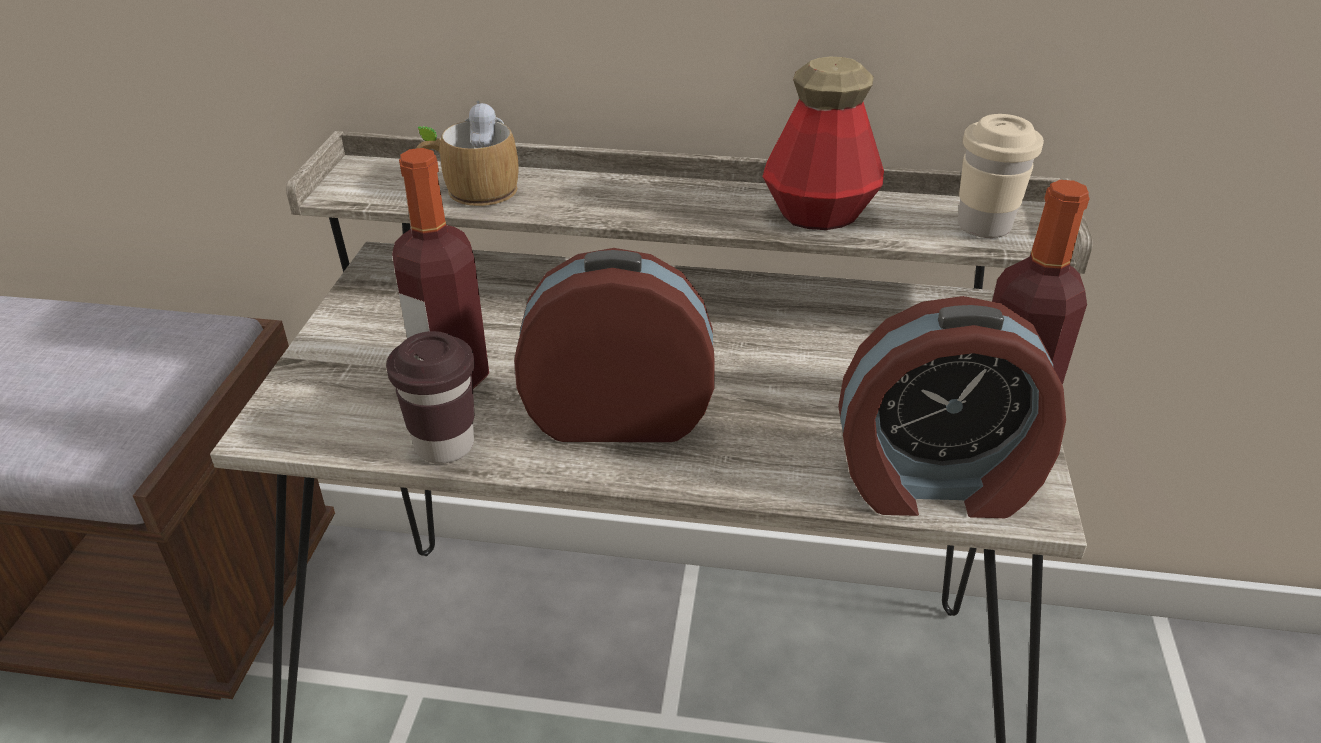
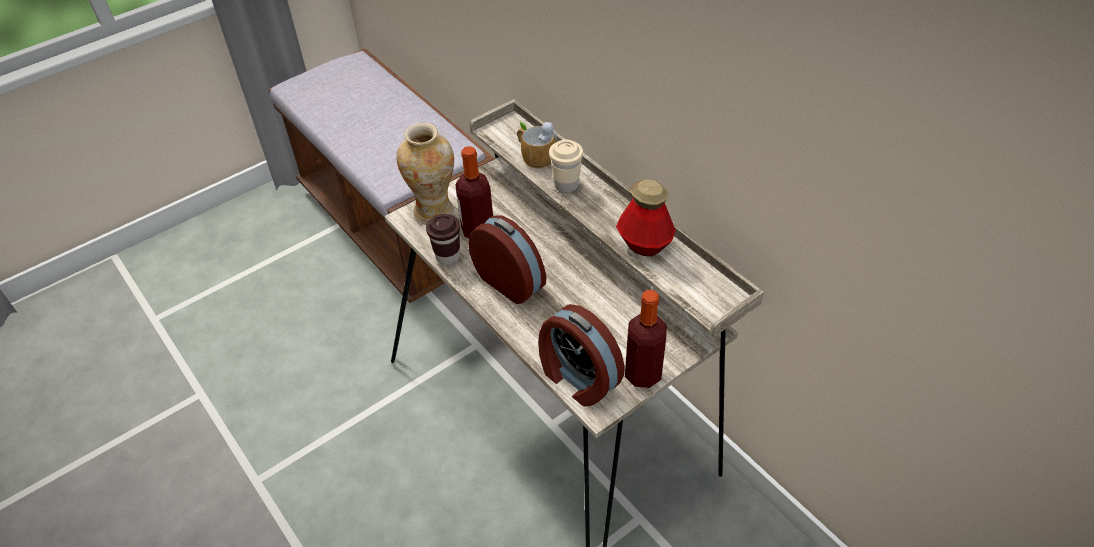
camera: 45 degrees right, 10 degrees up
(323, 393) = (434, 212): none -> vase
(984, 226) = (701, 290): beige cup -> beige cup (566, 185)

